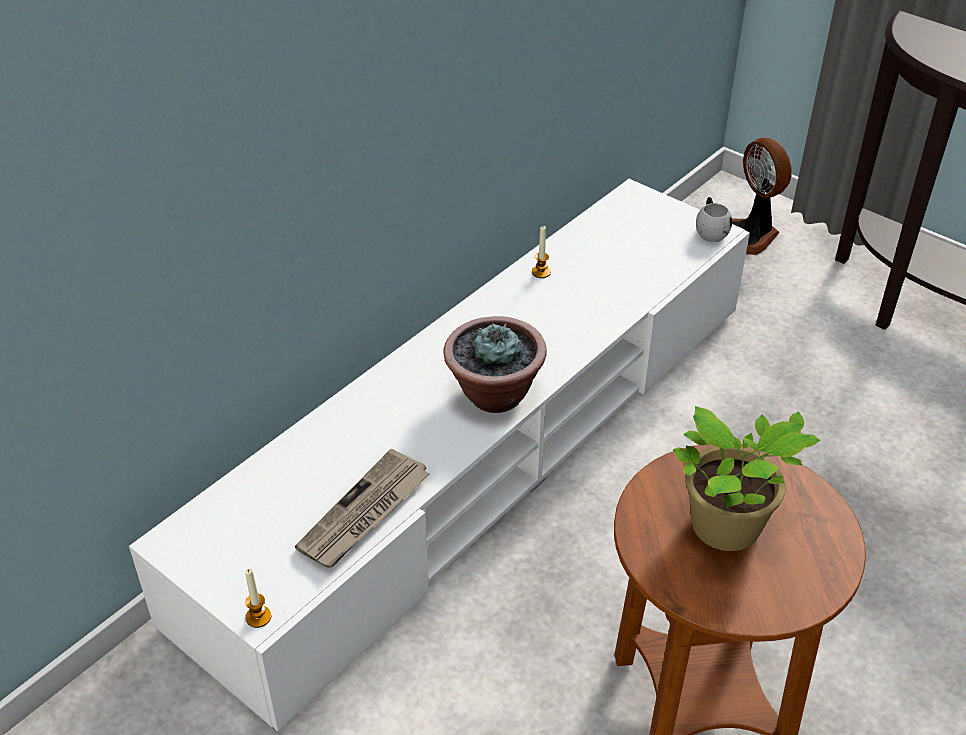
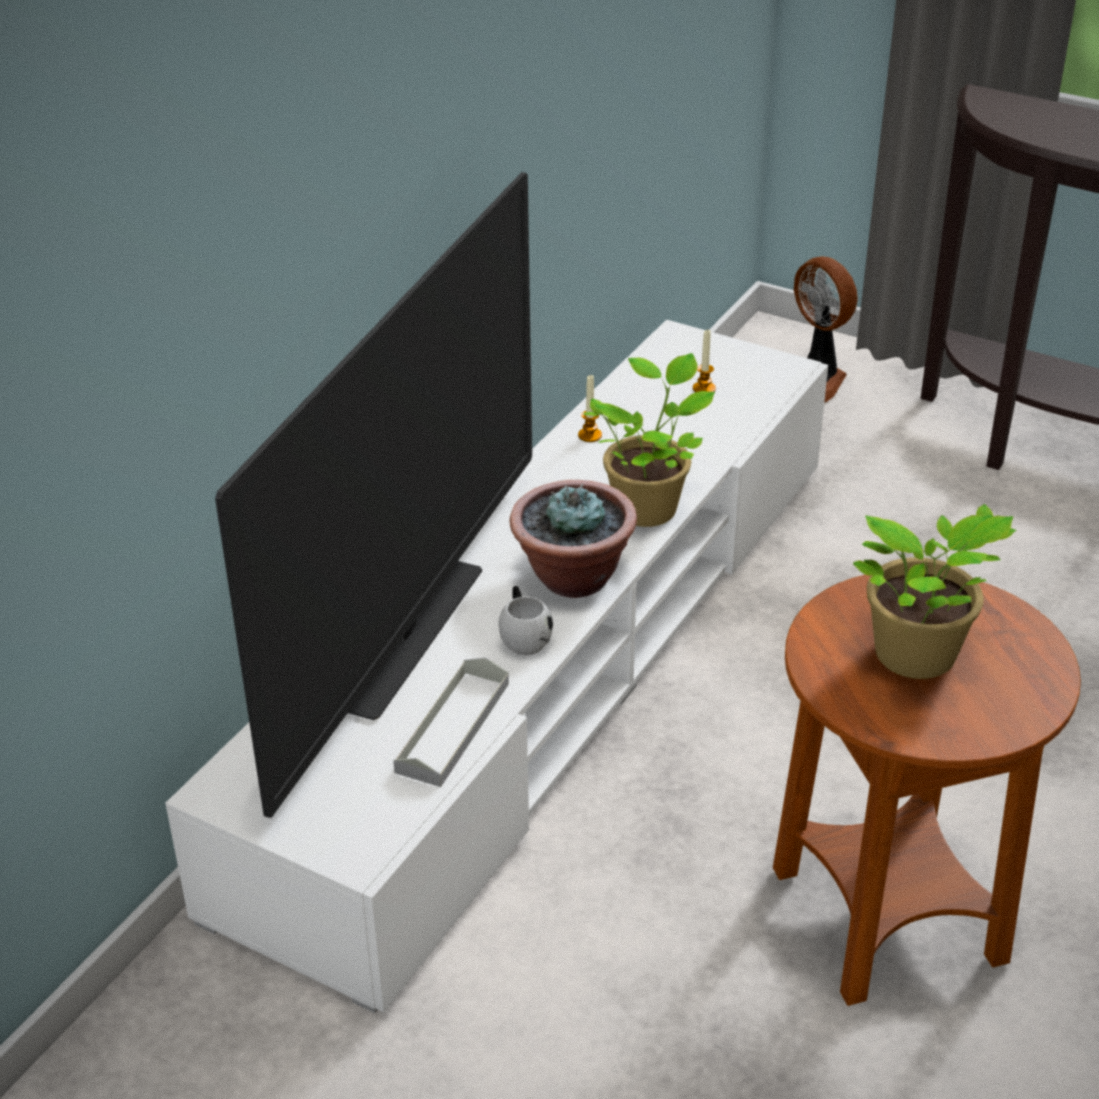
camera: 10 degrees left, 5 degrees down
(258, 617) = (356, 858): candle -> candle (704, 388)
(353, 429) = (410, 637): none -> television
(364, 513) = (453, 727): newspaper -> grey tray
(570, 340) = (648, 507): none -> potted plant
(710, 230) = (781, 367): white mug -> white mug (523, 636)

